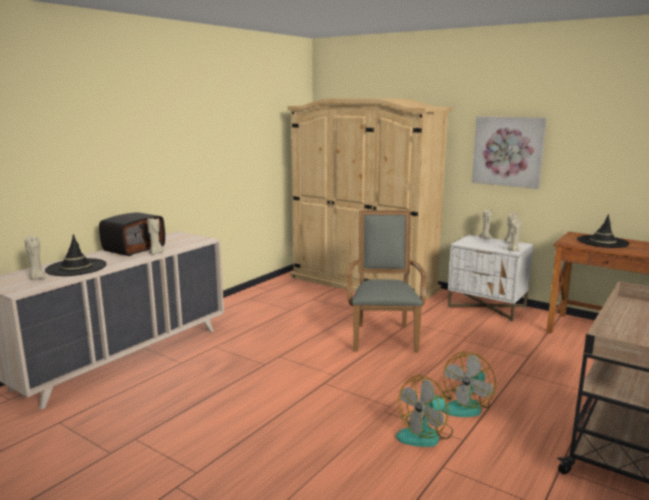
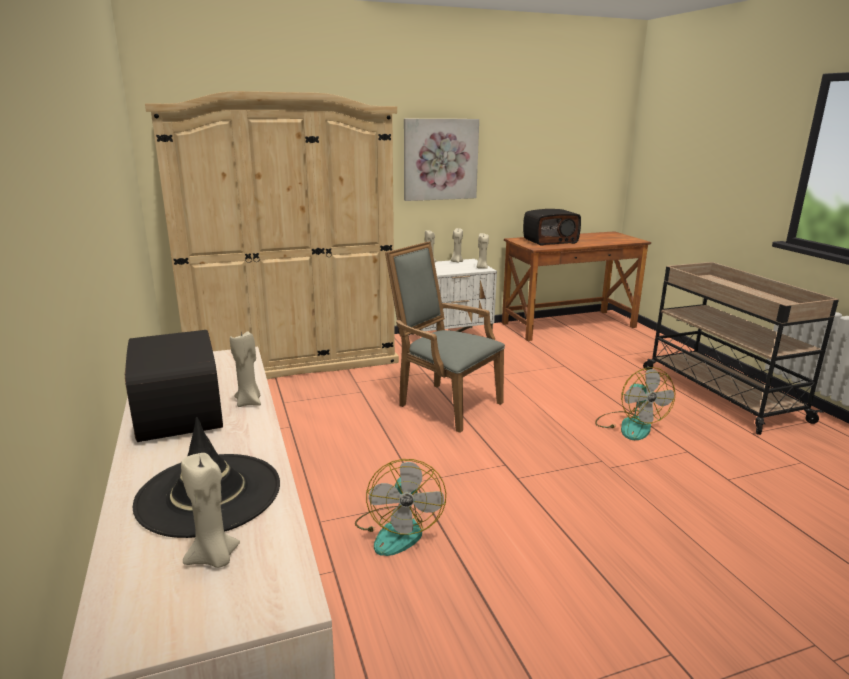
camera: 55 degrees left, 5 degrees up
(425, 434) = (668, 464): fan -> fan (397, 530)
(602, 242) = (550, 241): black hat -> radio

